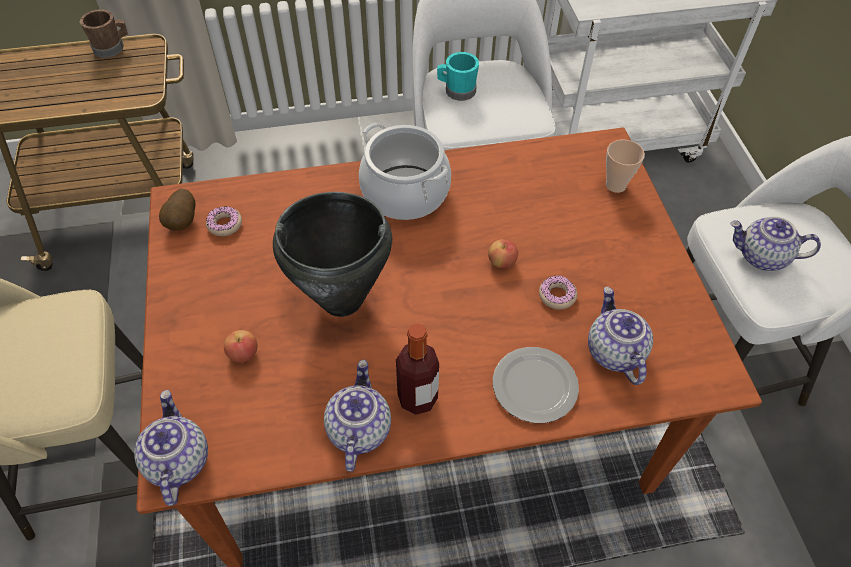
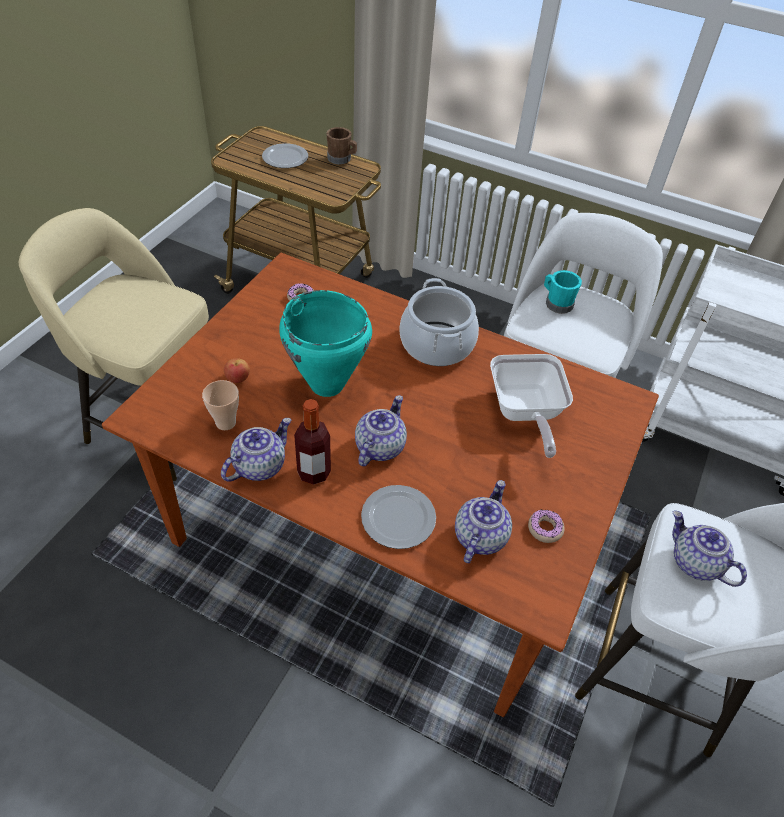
camera: 35 degrees right, 5 degrees down
(44, 77) = (286, 158): none -> plate
(177, 461) = (145, 412): teapot -> teapot (379, 446)
(183, 222) = (278, 282): potato -> none
(342, 300) = (327, 385): black cooking pot -> turquoise cooking pot
(501, 262) = (459, 427): apple -> none
(542, 212) = (524, 413): none -> frying pan
(557, 296) = (476, 473): donut -> donut (545, 529)
(615, 185) = (605, 429): cup -> cup (225, 423)

